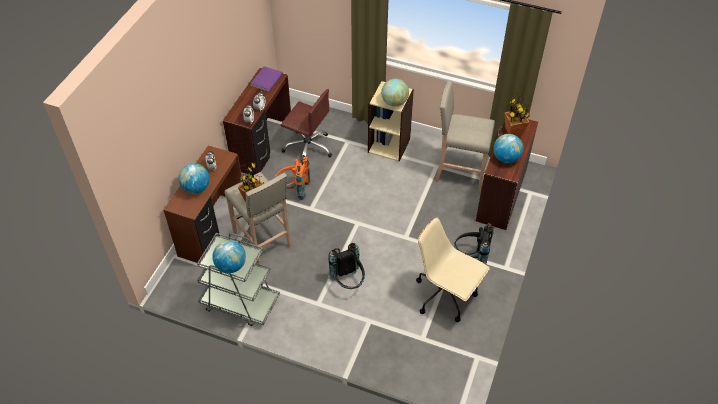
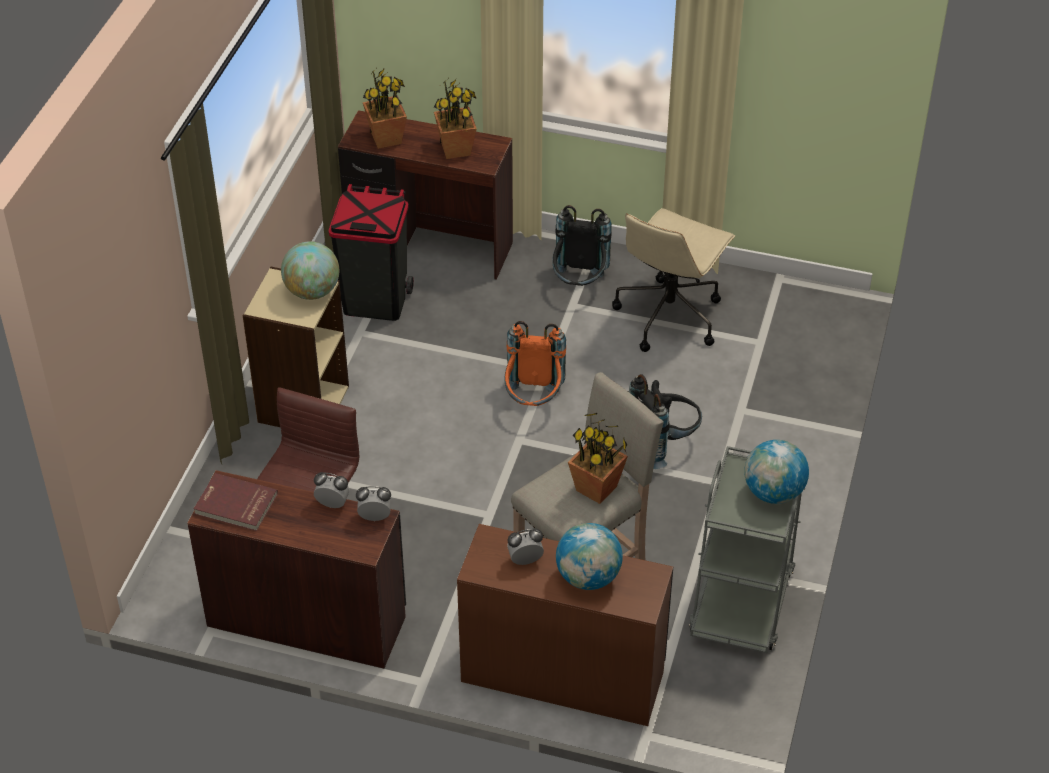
camera: 95 degrees left, 5 degrees down
(266, 80) = (235, 505): purple book -> red book
(293, 189) = (438, 549): orange backpack -> orange backpack (533, 402)
(459, 172) = (375, 301): beige stool -> black trash can
(506, 158) = (455, 149): globe -> potted plant

